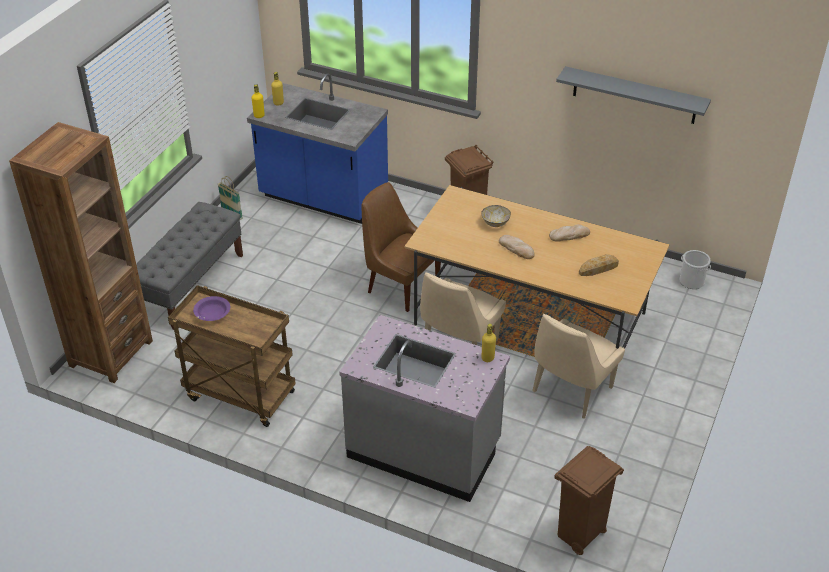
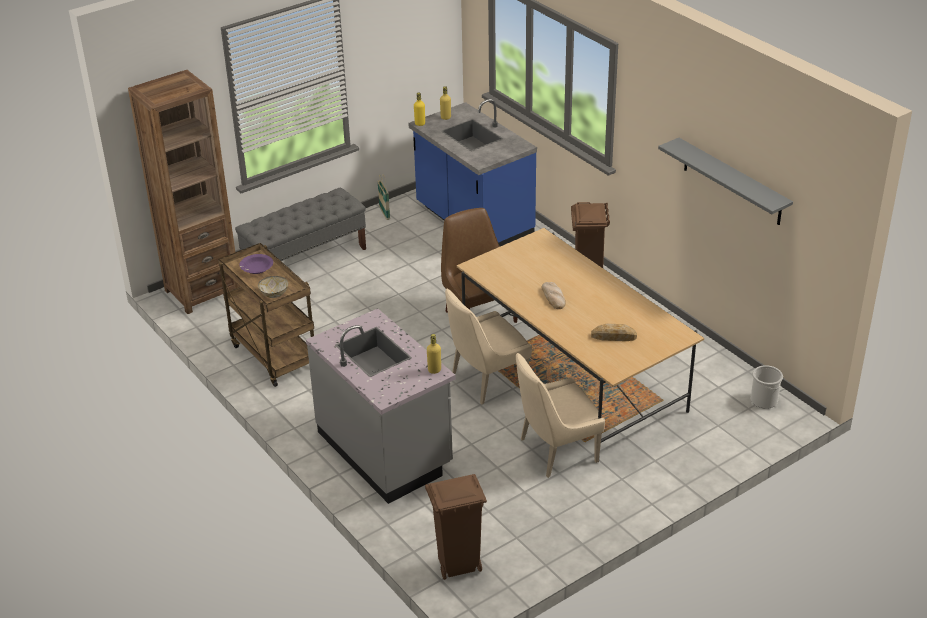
camera: 30 degrees right, 5 degrees down
(495, 223) = (554, 271): bowl -> bowl (274, 294)
(569, 235) = (614, 301): bread -> none

